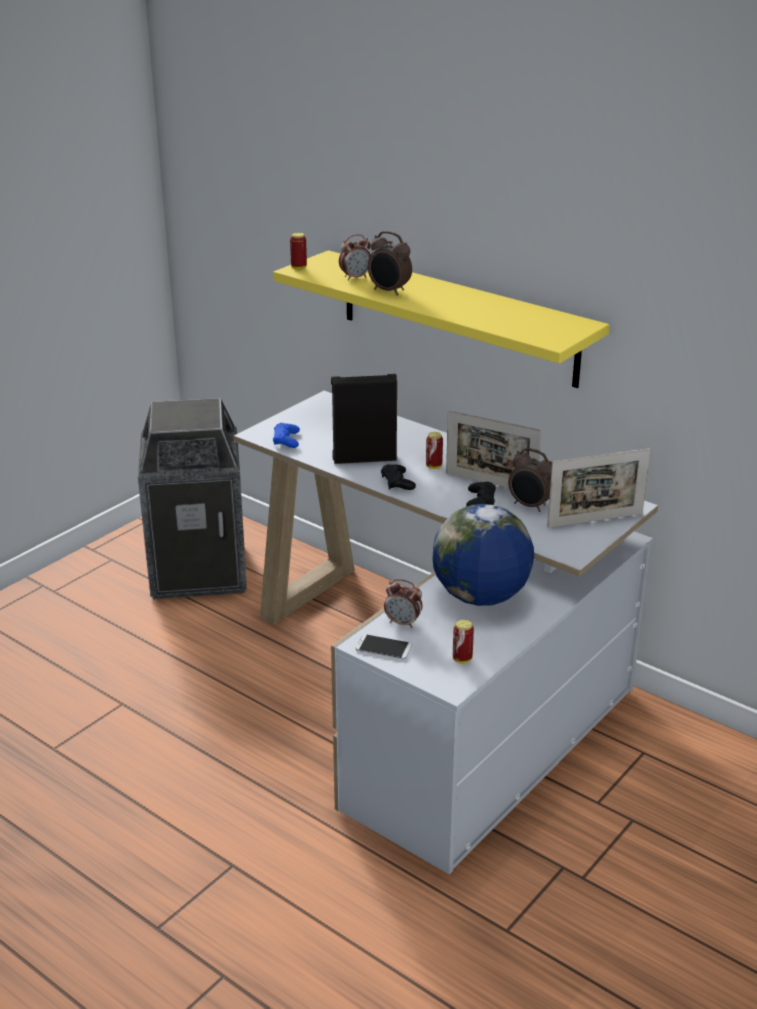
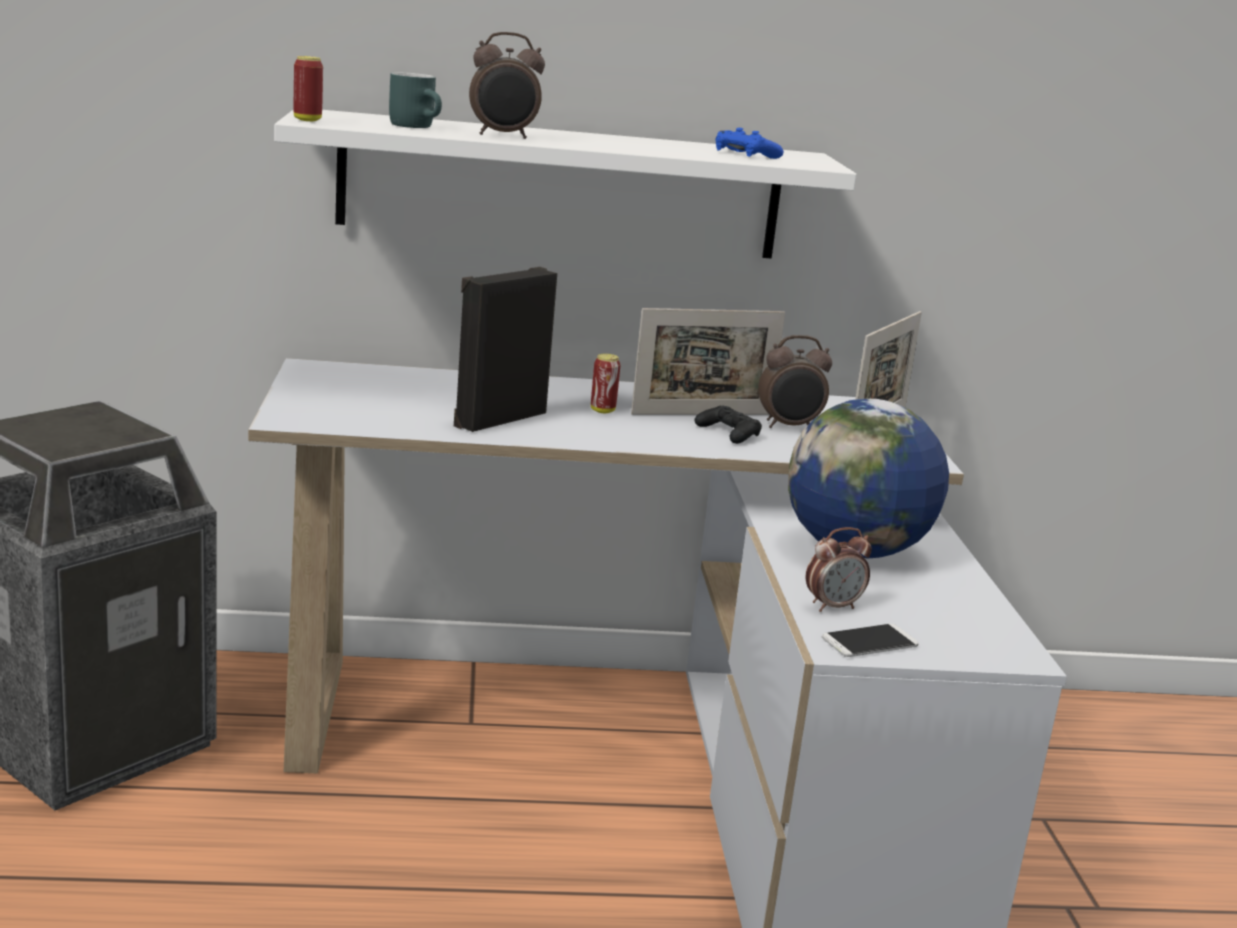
camera: 45 degrees left, 10 degrees down
(286, 440) = (346, 419): blue game controller -> blue game controller (745, 154)
(355, 277) = (418, 126): alarm clock -> turquoise mug
(397, 482) = (595, 435): black game controller -> none
(457, 318) = (561, 186): yellow shelf -> white shelf
(462, 659) = (970, 622): can -> none

